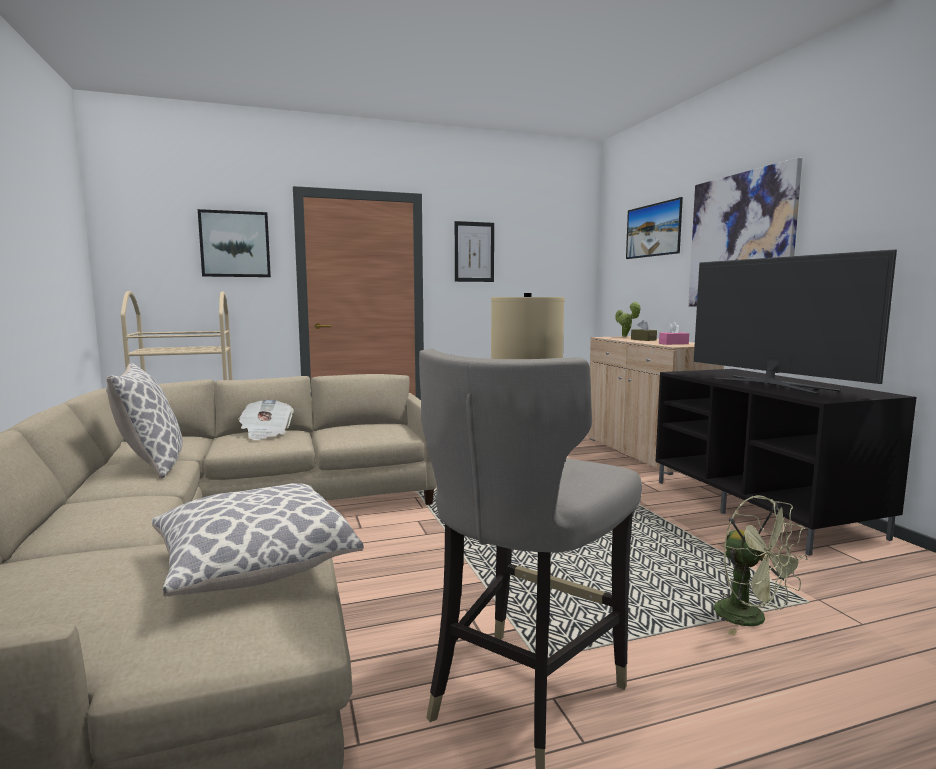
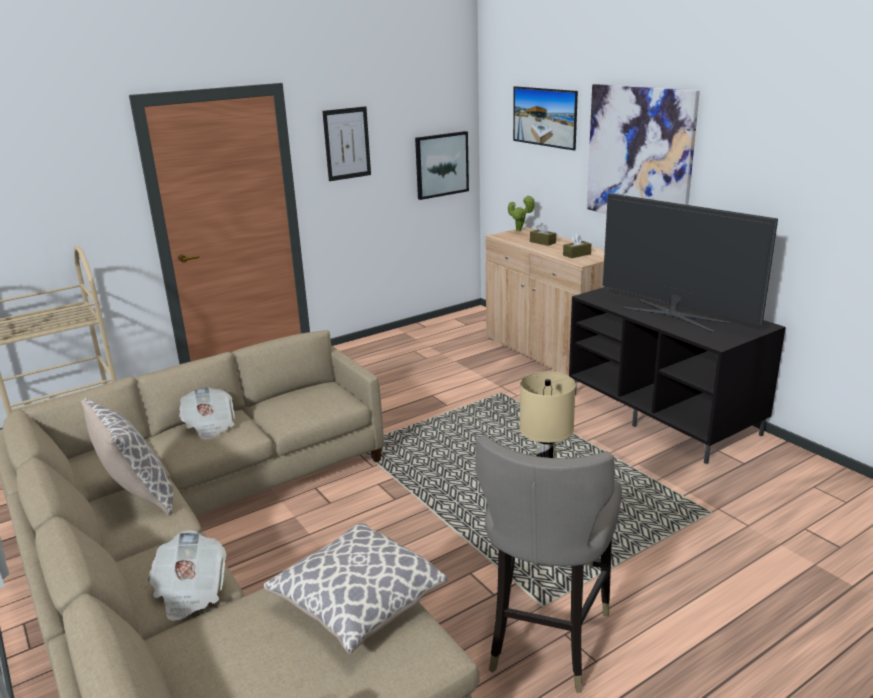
camera: 15 degrees left, 15 degrees up
(102, 530) = (190, 591): none -> newspaper
(235, 244) = (70, 177): picture -> picture (441, 165)
(673, 344) = (577, 254): pink tissue box -> brown tissue box
(751, 619) = (676, 537): green fan -> none

